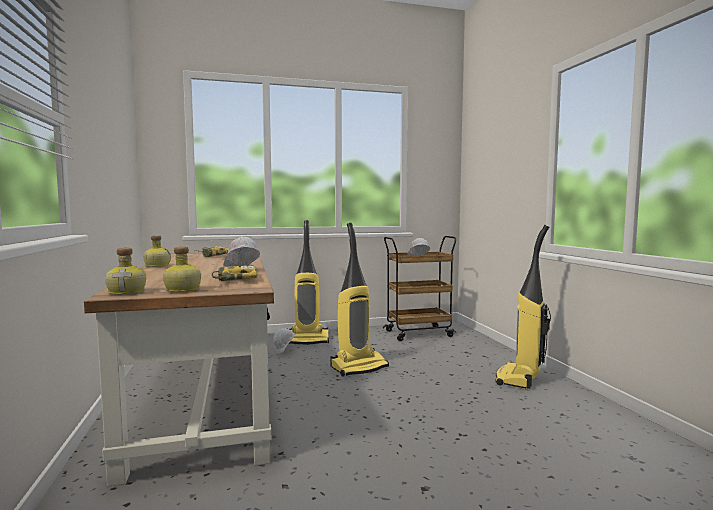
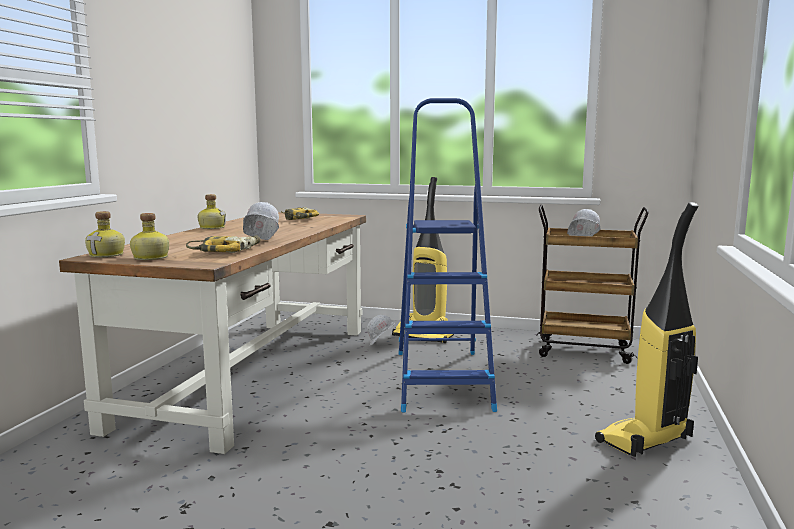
camera: 30 degrees right, 5 degrees up
(359, 367) = (442, 379): vacuum cleaner -> blue step ladder

